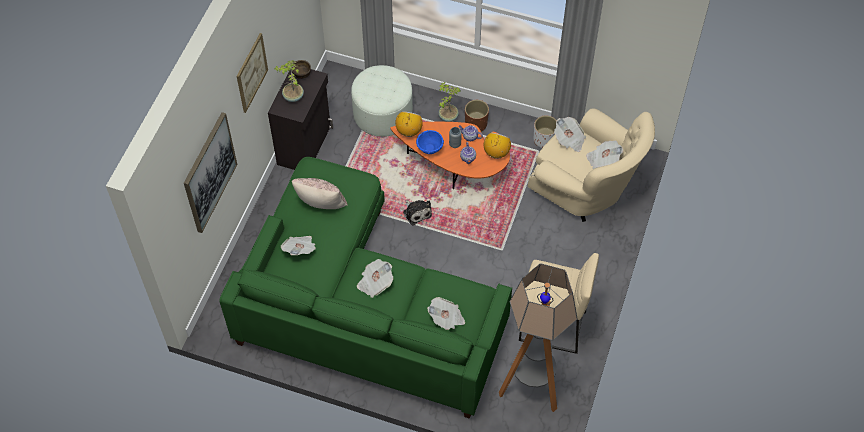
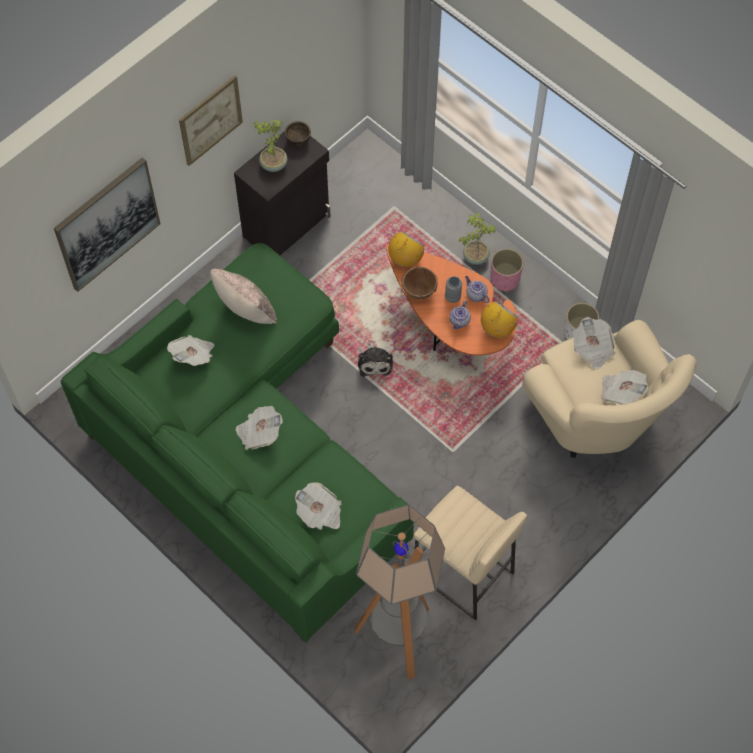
camera: 25 degrees right, 5 degrees up
(383, 113) = (399, 222): white ottoman -> none
(430, 149) = (419, 291): blue bowl -> brown bowl
(476, 124) = (505, 279): brown planter -> pink planter

